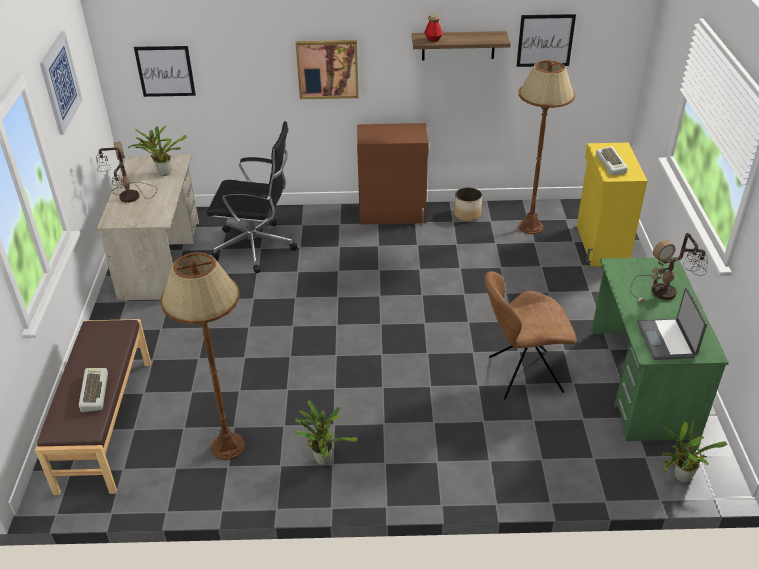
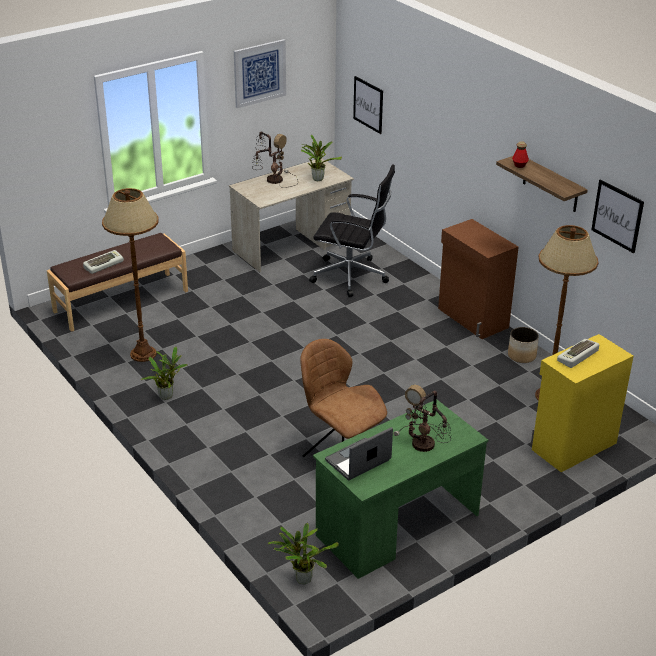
camera: 55 degrees right, 5 degrees down
(256, 247) = (352, 276): black office chair -> black office chair turned 45 degrees counterclockwise
(327, 69) = (460, 156): picture -> none

